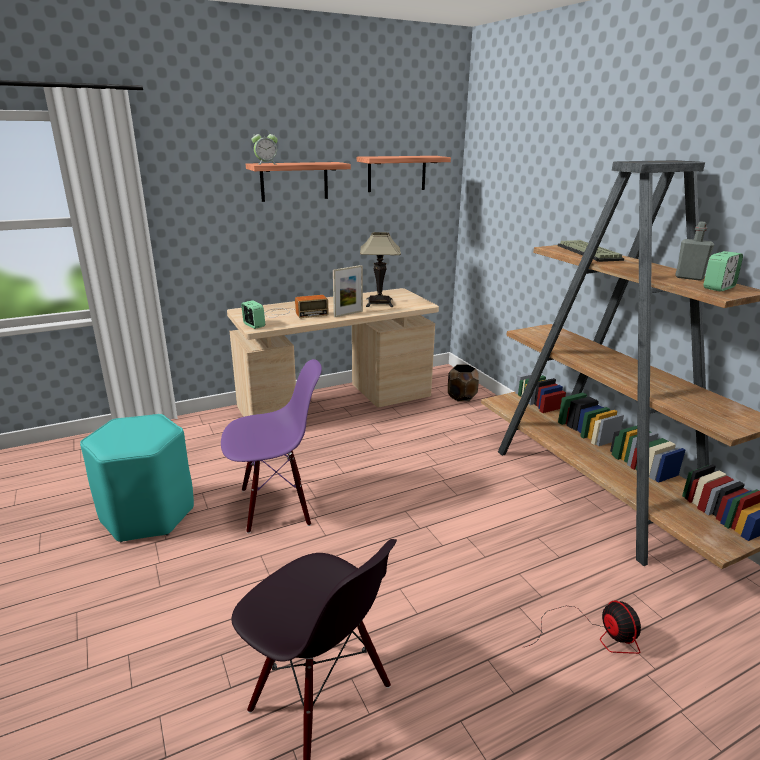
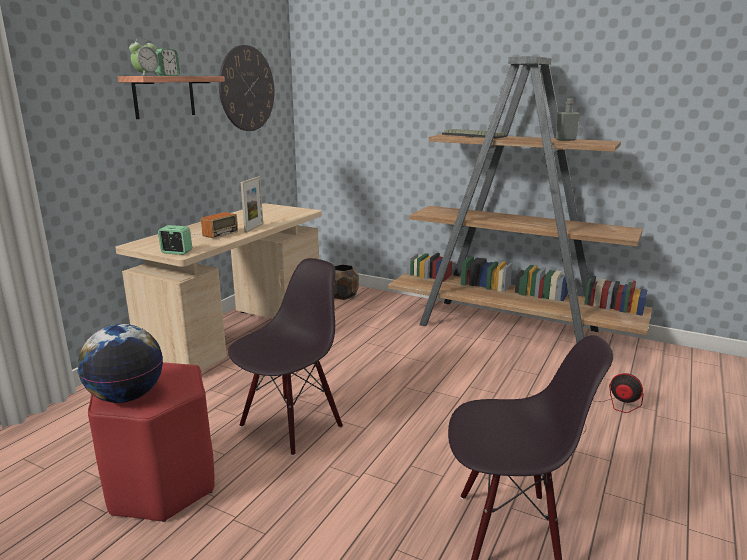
camera: 35 degrees left, 5 degrees down
(109, 438) = (127, 396): none -> globe
(147, 515) = (162, 486): turquoise stool -> red stool
(276, 505) = (290, 425): purple chair -> black chair
(379, 303) = (266, 216): table lamp -> none
(397, 173) = (247, 89): shelf -> wall clock
(718, 288) = (593, 142): alarm clock -> alarm clock (167, 75)

